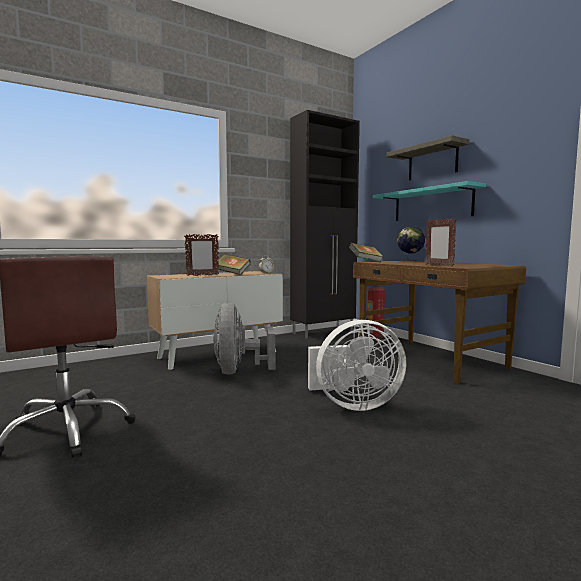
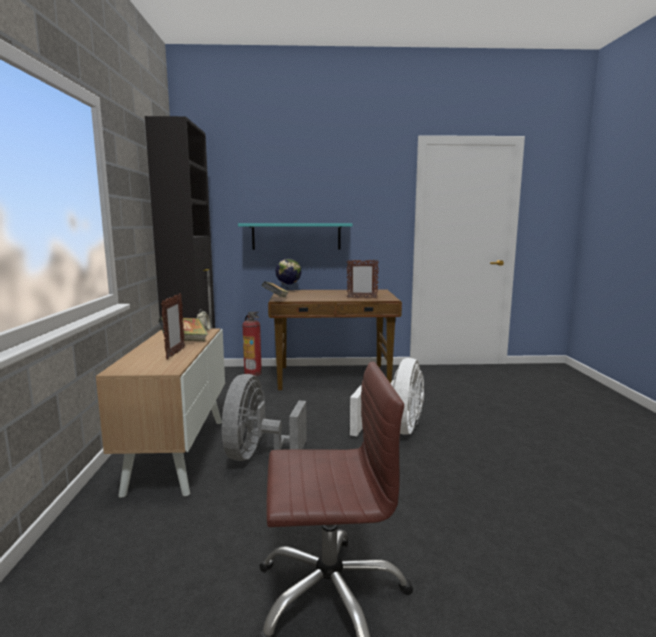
camera: 60 degrees left, 5 degrees up
(239, 371) = (257, 455): grey fan -> grey fan turned 75 degrees clockwise
(432, 162) = (294, 195): shelf -> none

